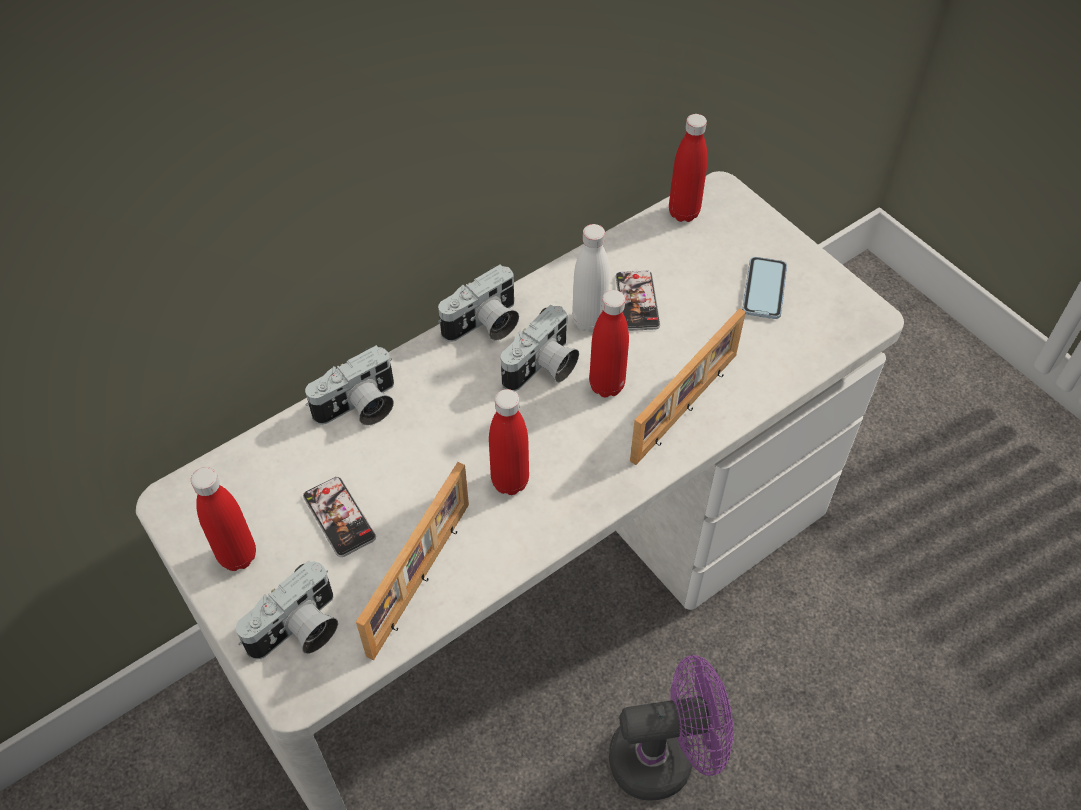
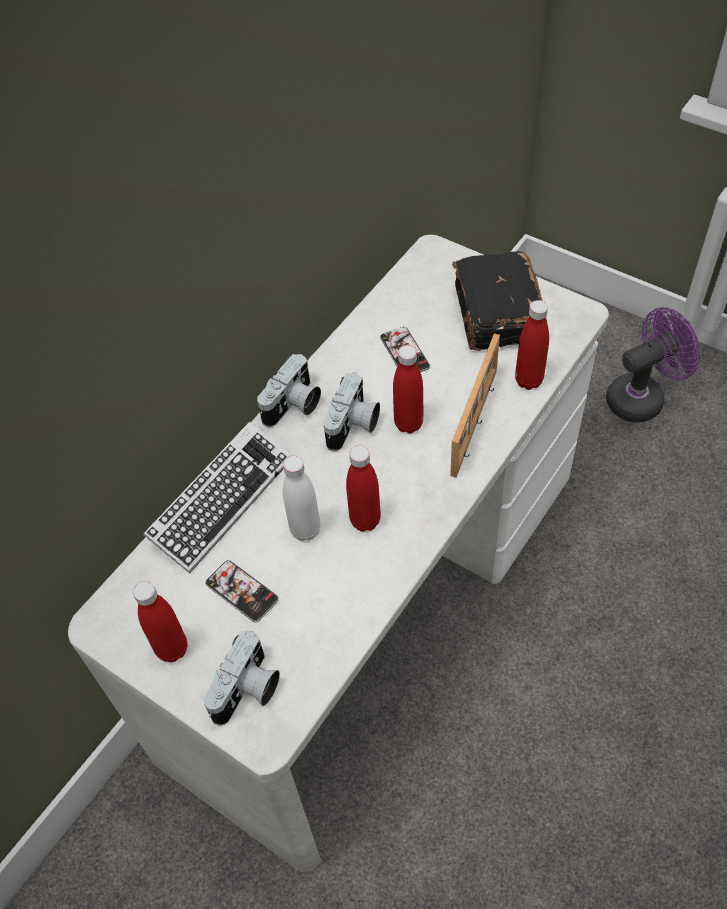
camera: 15 degrees left, 0 degrees up
(359, 408) = (221, 501): camera -> keyboard
(422, 579) = (328, 617): picture frame -> none
(589, 321) = (374, 378): white bottle -> white bottle (305, 530)
(665, 756) = (520, 701): purple fan -> purple fan (642, 397)
(683, 213) = (411, 274): red bottle -> red bottle (528, 380)
(764, 289) = (496, 315): phone -> black book

